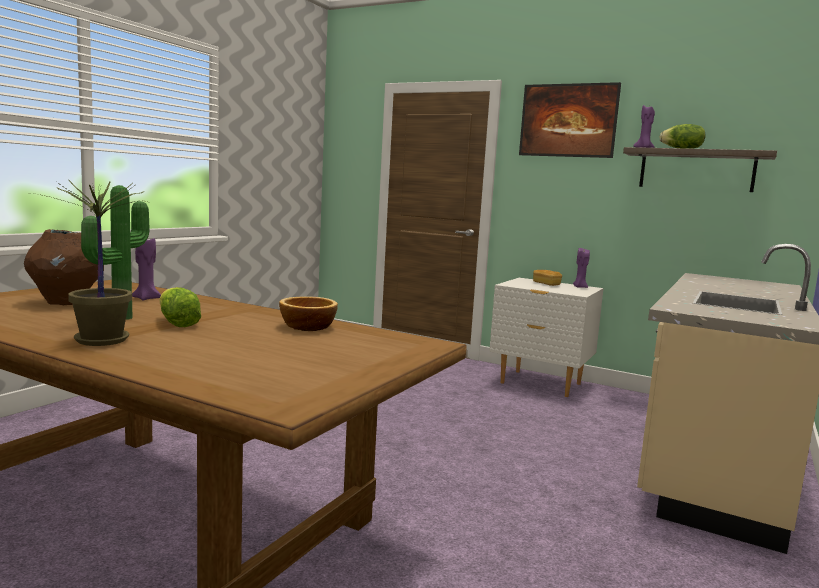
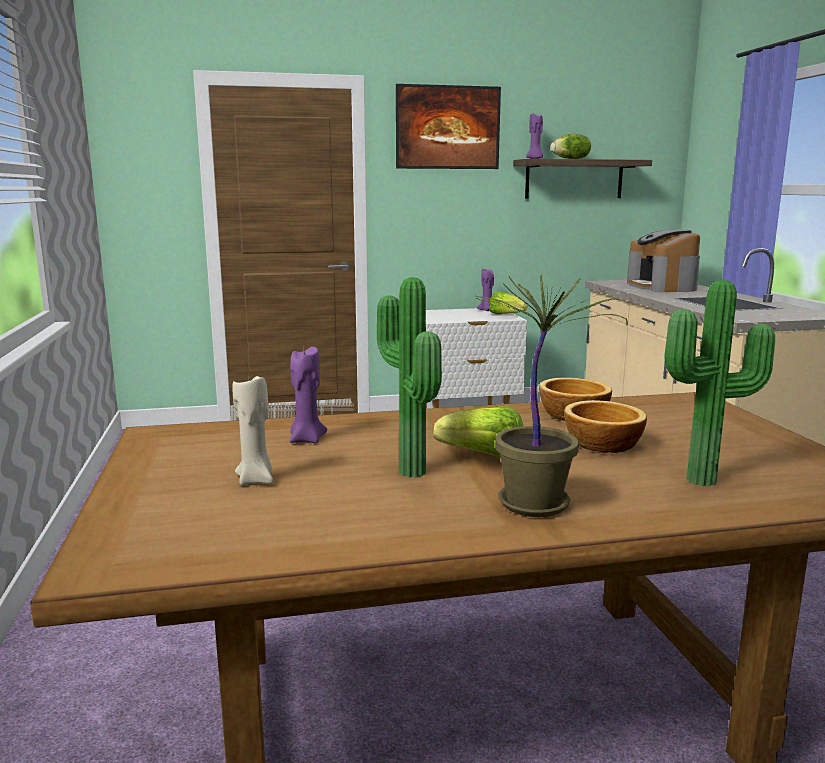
camera: 40 degrees left, 5 degrees up
(66, 302) = (256, 480): brown vase -> beige candle
(212, 364) = (706, 482): none -> potted plant
(252, 338) = (601, 444): none -> bowl
(546, 284) = (456, 313): bread -> none
(583, 291) = (506, 315): none -> lettuce
(741, 286) = (662, 287): none -> coffee machine

